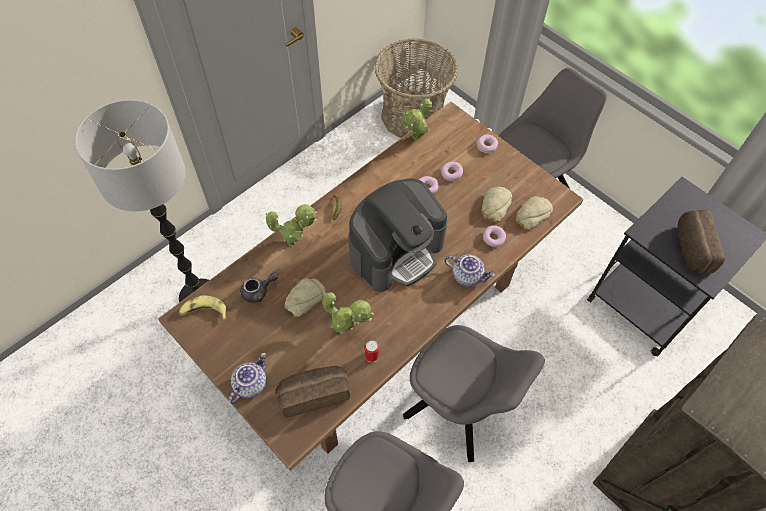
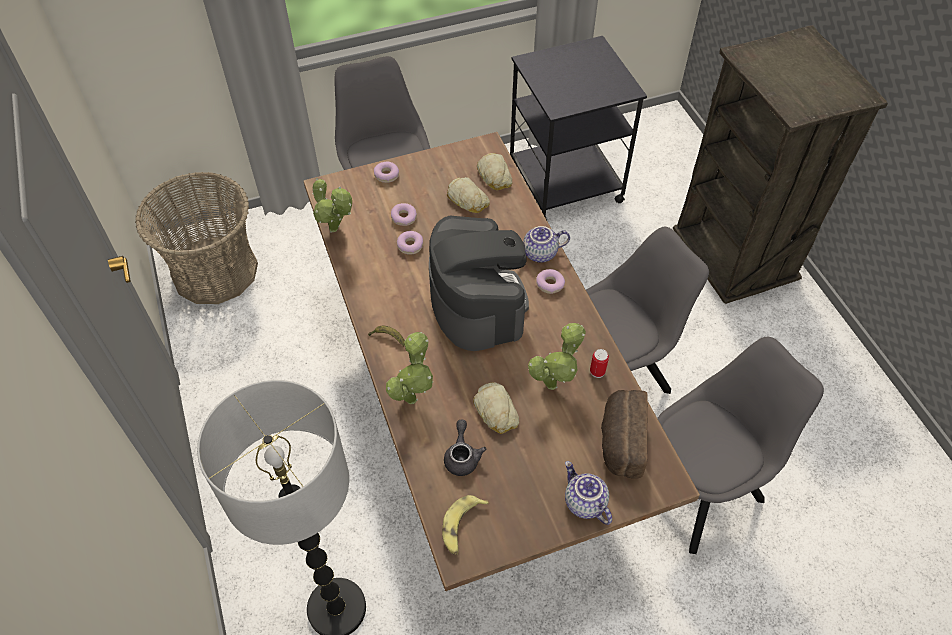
camera: 65 degrees left, 5 degrees down
(467, 276) = (539, 254): teapot -> teapot turned 150 degrees counterclockwise
(493, 238) = (506, 216): donut -> donut (550, 284)
(690, 248) = (591, 86): bread -> none

